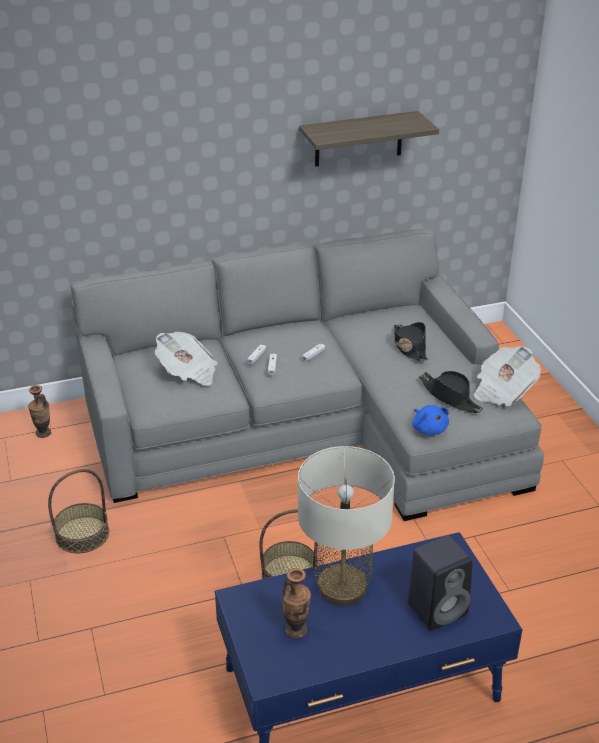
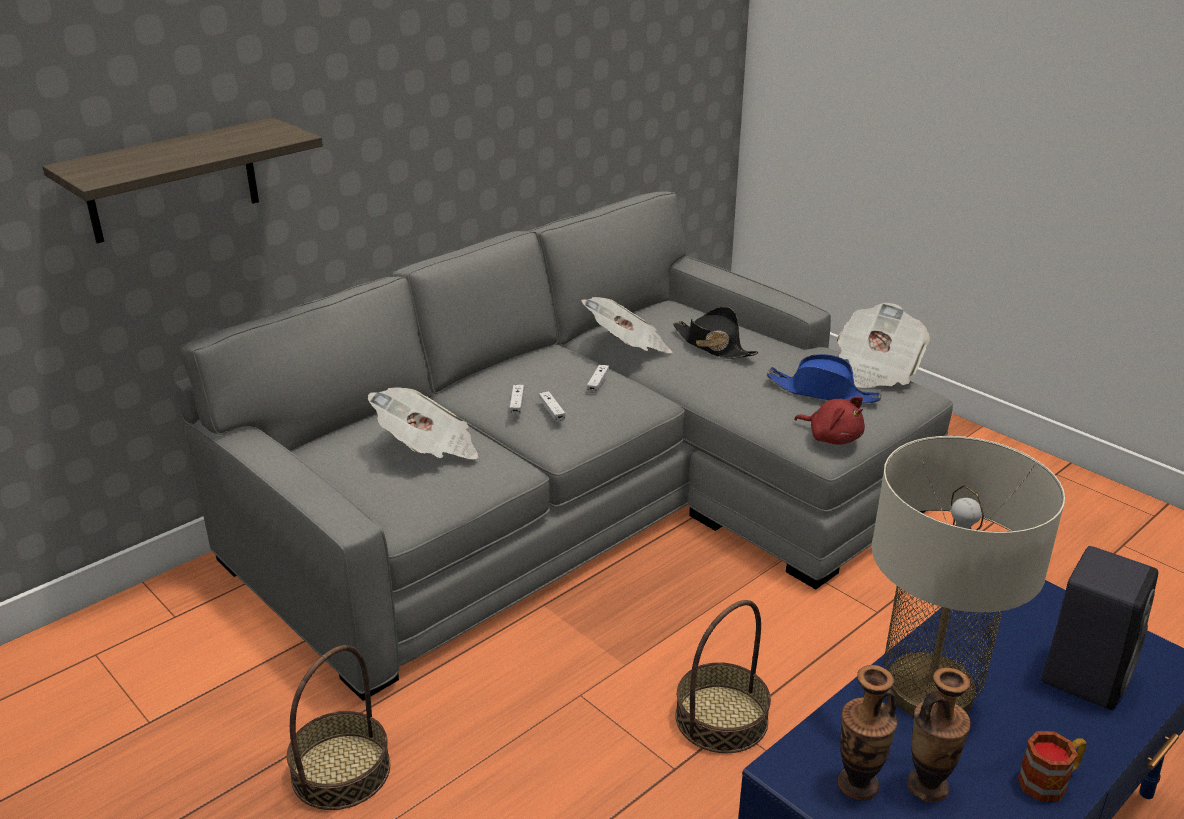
camera: 25 degrees left, 5 degrees down
(43, 433) = (165, 627): vase -> vase (857, 785)
(355, 334) = (628, 347): none -> newspaper
(358, 139) = (563, 64): shelf -> shelf (172, 181)
(360, 650) = (1050, 781): none -> mug
(429, 429) = (832, 437): blue plush toy -> red plush toy
(450, 397) = (823, 392): black hat -> blue hat

